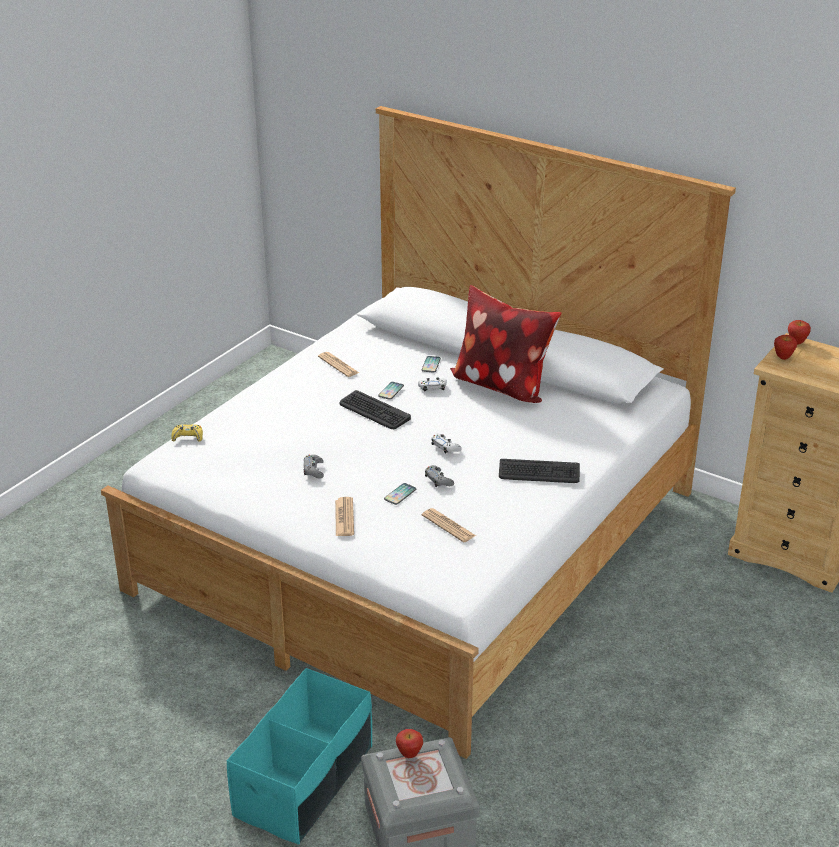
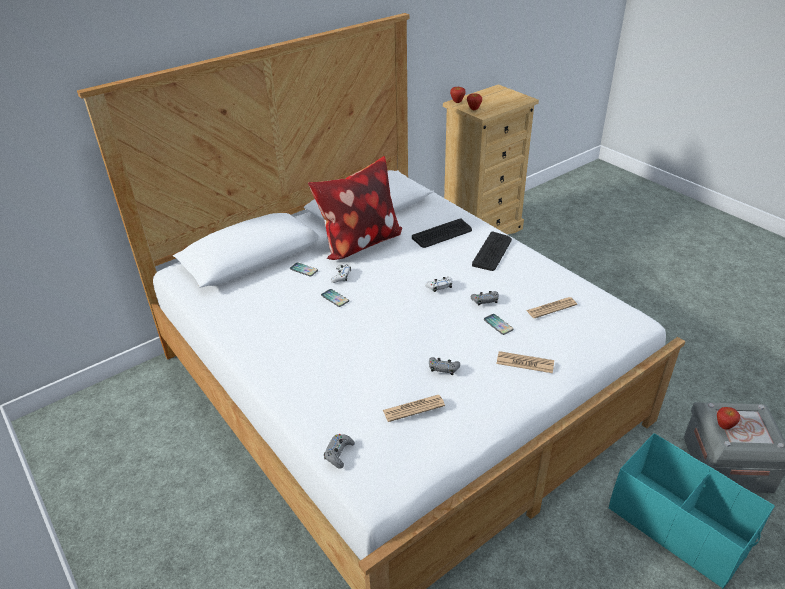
camera: 70 degrees left, 5 degrees up
(188, 437) = (339, 453): yellow game controller -> grey game controller
(338, 365) = (265, 321): newspaper -> newspaper (413, 408)
(374, 411) = (362, 314): keyboard -> keyboard (442, 234)

